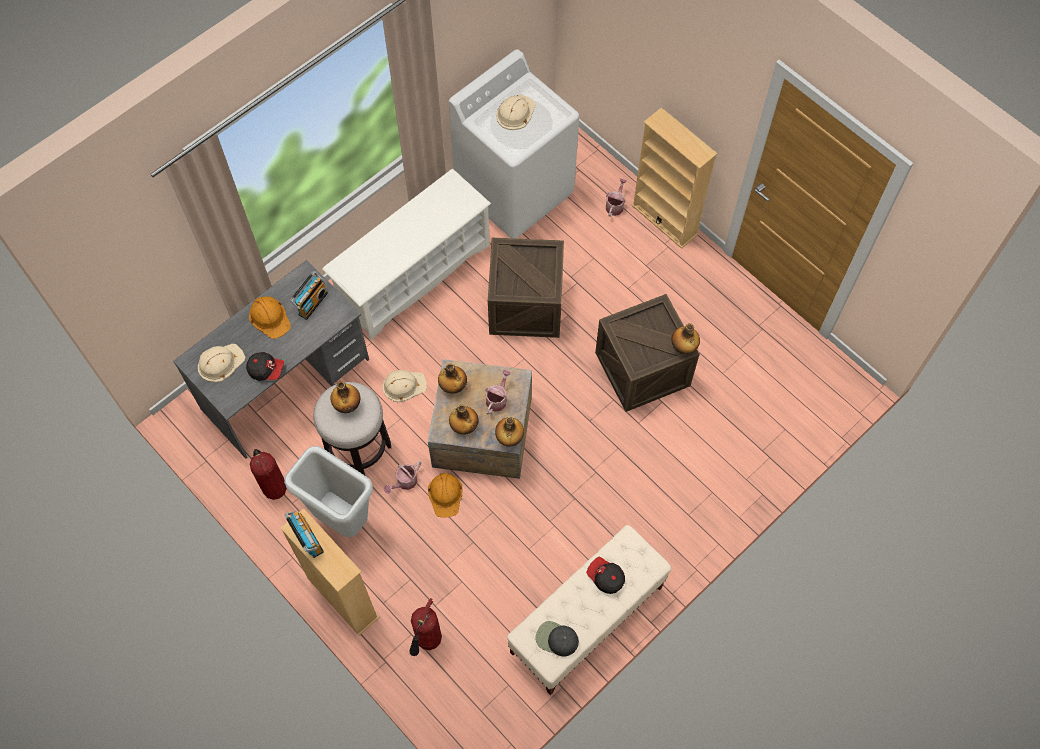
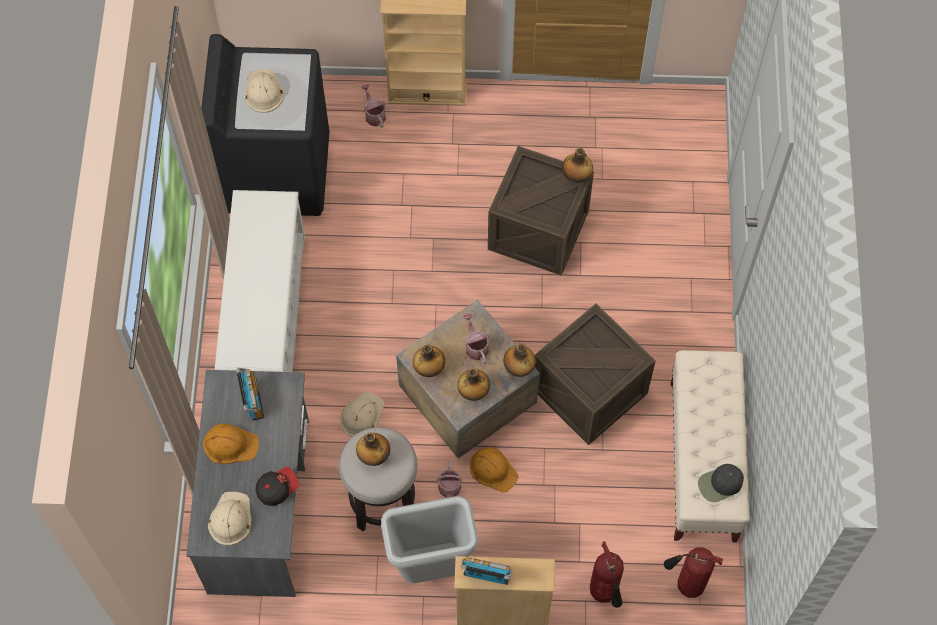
camera: 45 degrees left, 0 degrees up
(273, 487) = (345, 597): fire extinguisher -> fire extinguisher (686, 586)
(515, 190) = (276, 172): white washing machine -> black washing machine
(525, 305) = (390, 260): crate -> crate (589, 391)
(605, 578) = (706, 405): cap -> none

